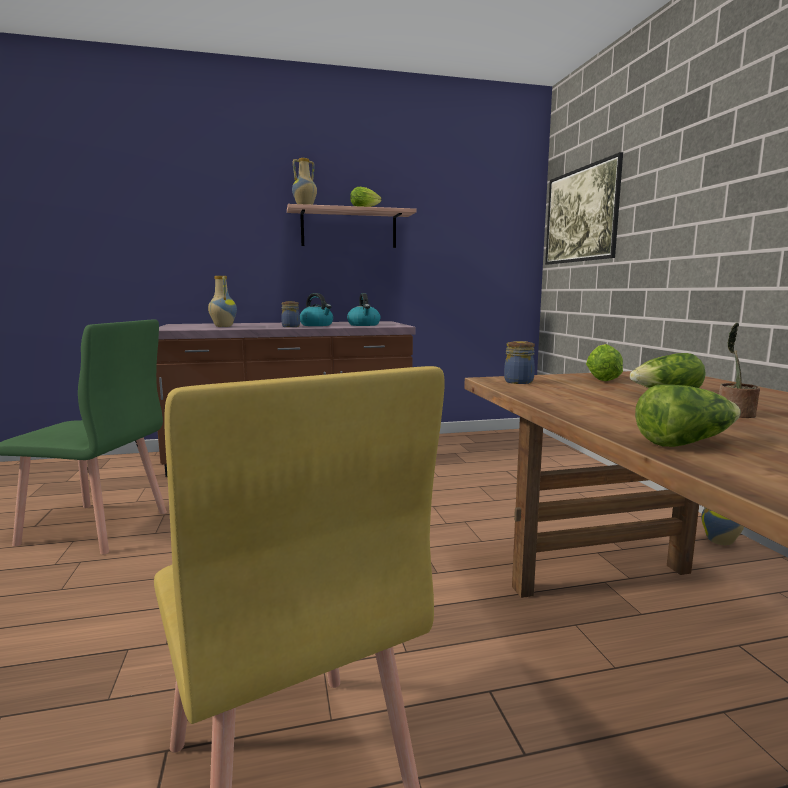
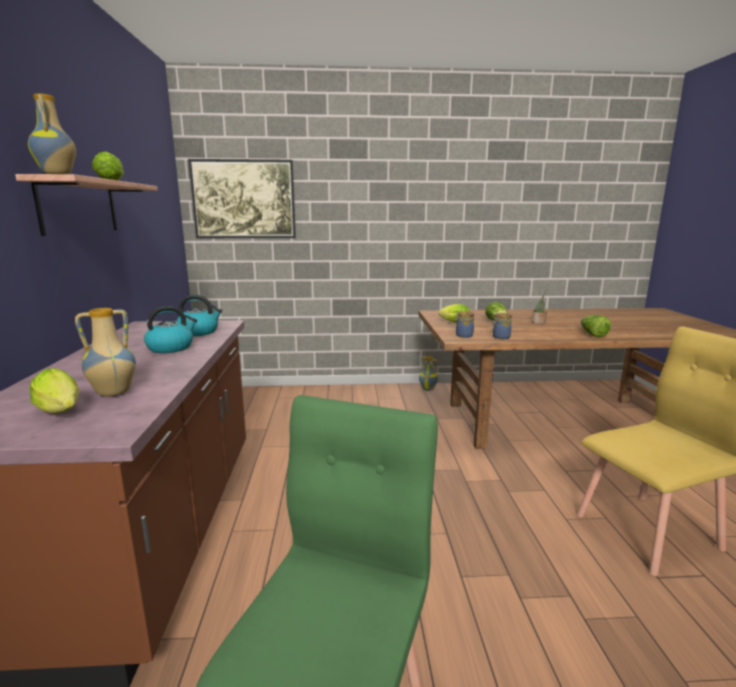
camera: 80 degrees left, 5 degrees up
(197, 326) = (62, 412): none -> lettuce
(290, 326) = (180, 358): jar -> jar (500, 337)

